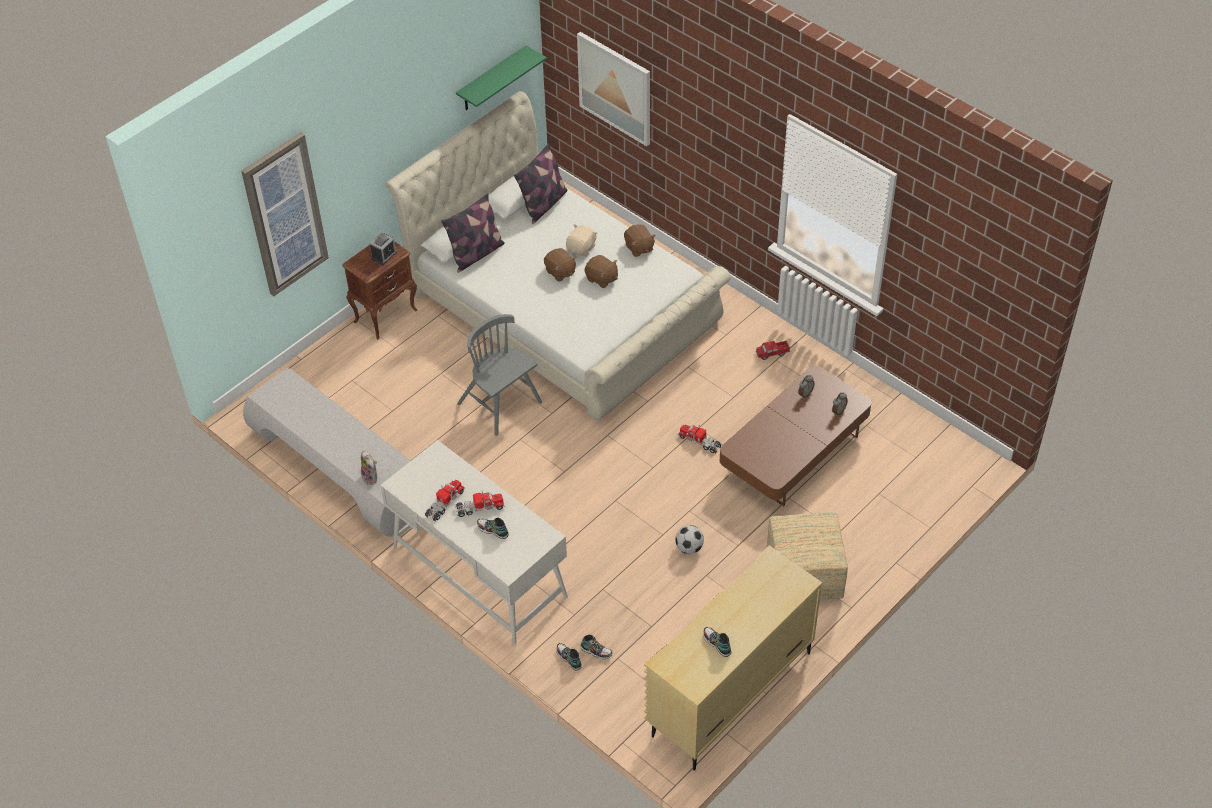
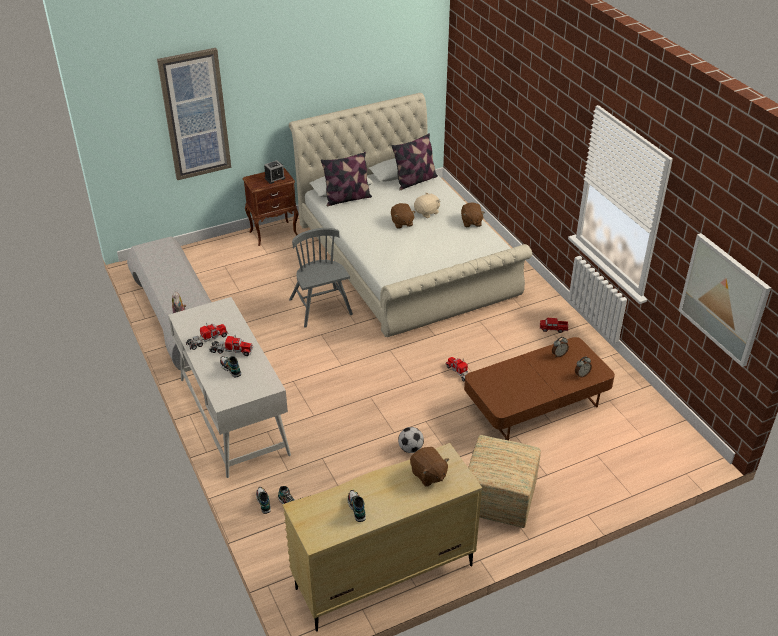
camera: 20 degrees right, 10 degrees down
(492, 79) = (398, 74): green shelf -> none
(601, 279) = (431, 234): brown plush toy -> brown plush toy (428, 475)
(615, 88) = (486, 95): picture -> picture (723, 299)

